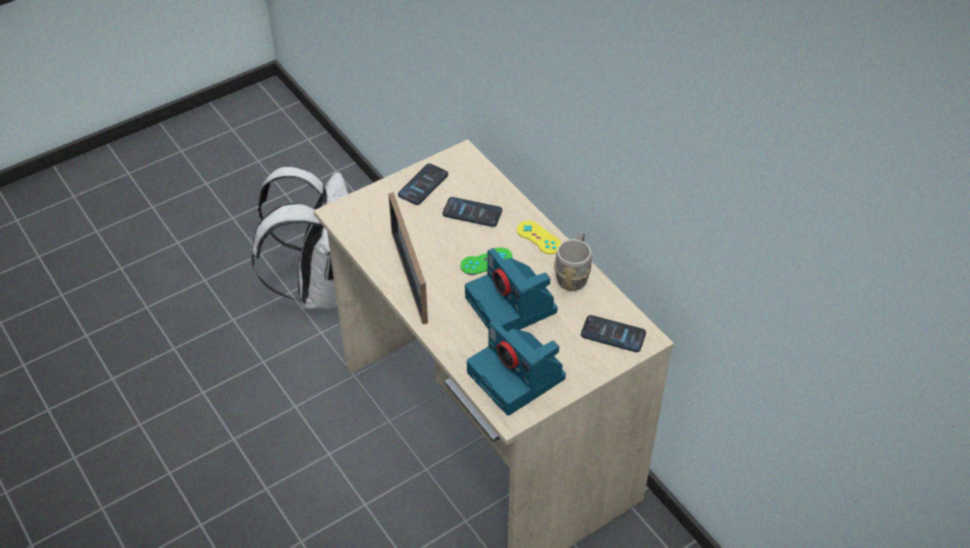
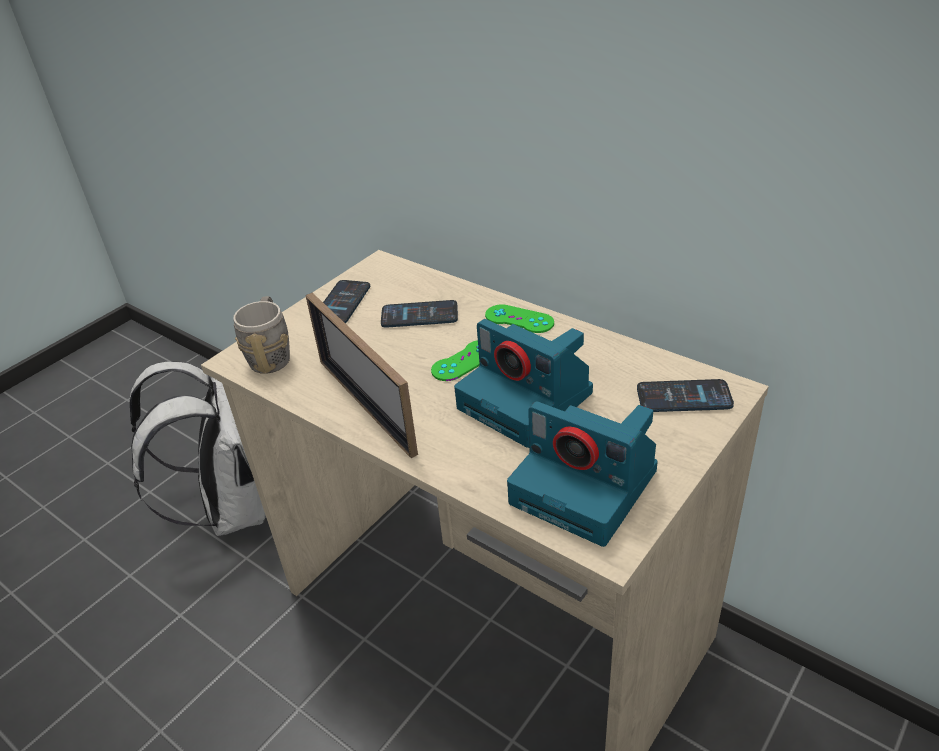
camera: 15 degrees left, 10 degrees down
(539, 237) = (519, 319): yellow game controller -> green game controller
(573, 274) = (587, 345): grey mug -> grey mug (271, 355)

